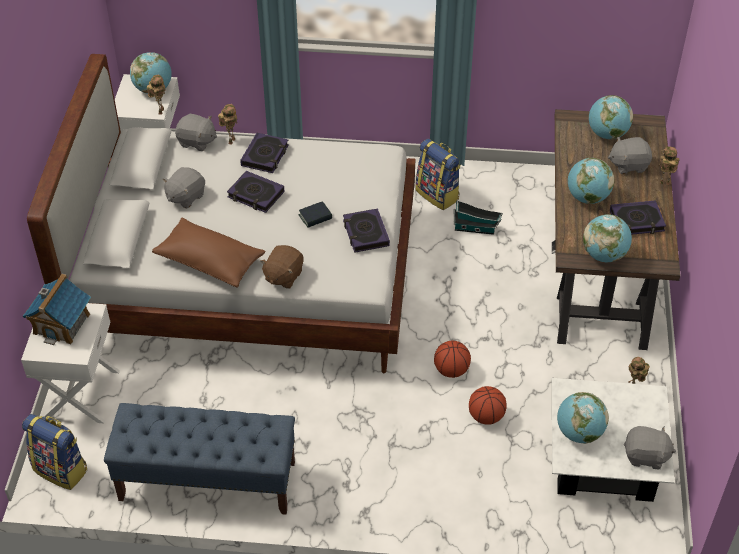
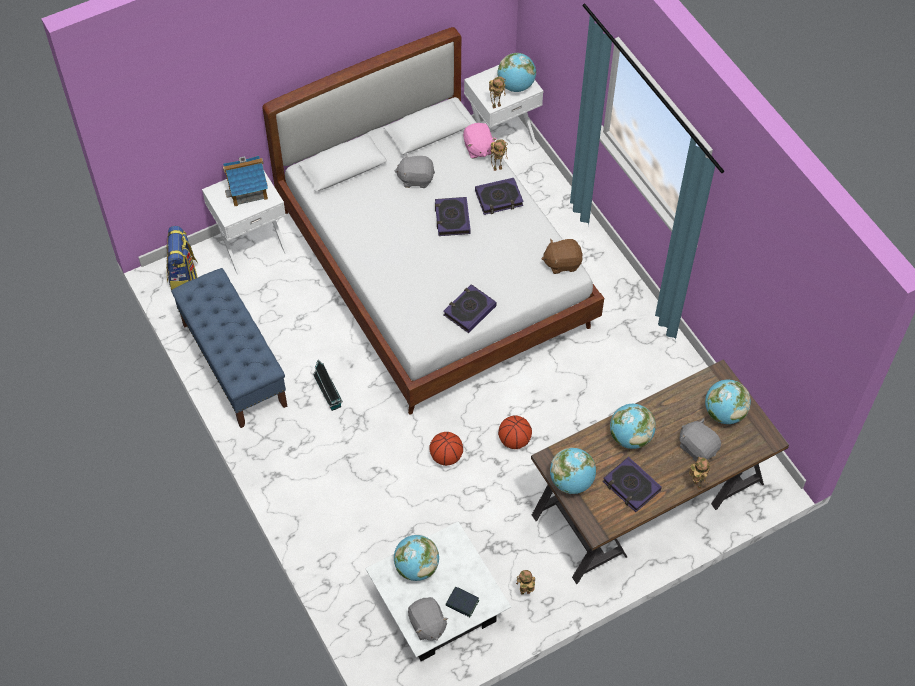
camera: 55 degrees right, 10 degrees up
(197, 142) = (478, 148): grey plush toy -> pink plush toy
(210, 262) = (364, 234): brown pillow -> none
(283, 276) = (385, 285): brown plush toy -> brown plush toy (562, 263)
(315, 217) = (459, 269): book -> book (462, 603)
(438, 195) = (628, 343): backpack -> none
(476, 229) = (611, 391): toy house -> toy house (329, 395)
(486, 416) = (419, 504): basketball -> basketball (514, 440)

